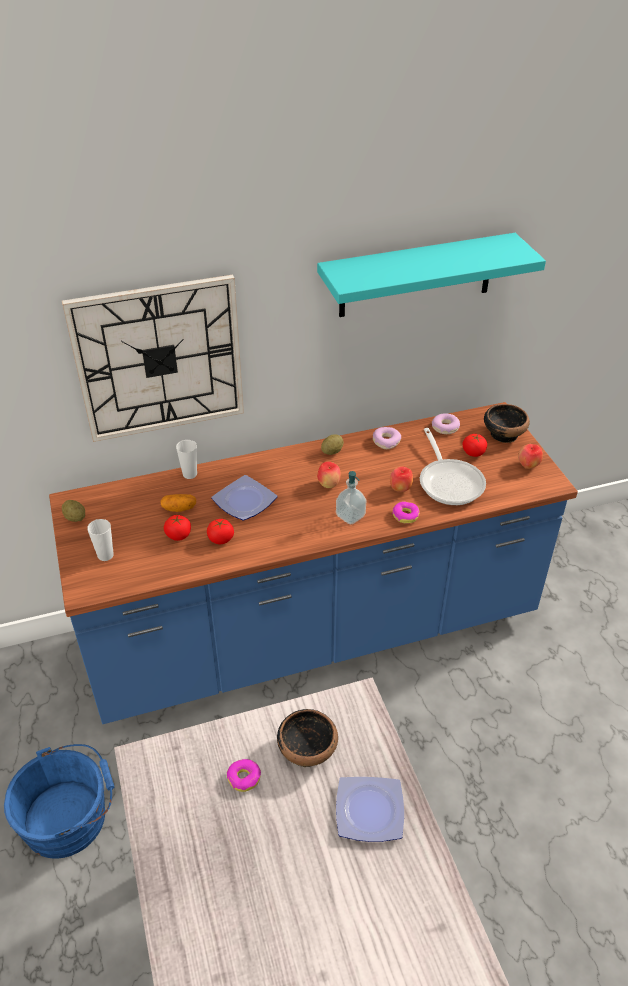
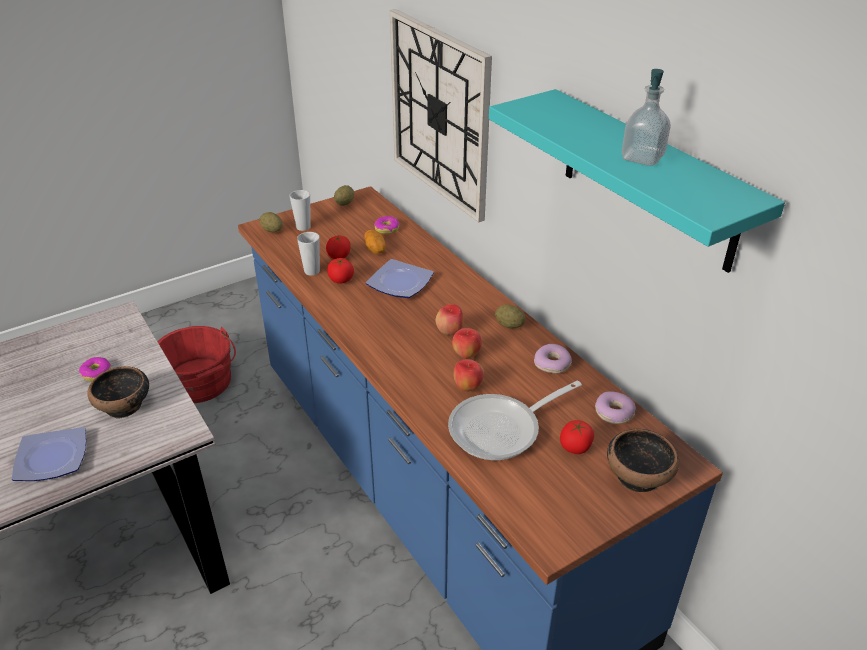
camera: 75 degrees right, 5 degrees down
(70, 816) = (200, 383): blue bucket -> red bucket
(97, 581) = (272, 230): none -> potato
(190, 474) = (426, 245): cup -> cup (312, 271)
(350, 516) = (404, 355): soap dispenser -> soap dispenser (642, 158)
(405, 515) = (420, 398): donut -> donut (387, 229)
(528, 466) = (577, 509): apple -> apple (466, 355)

